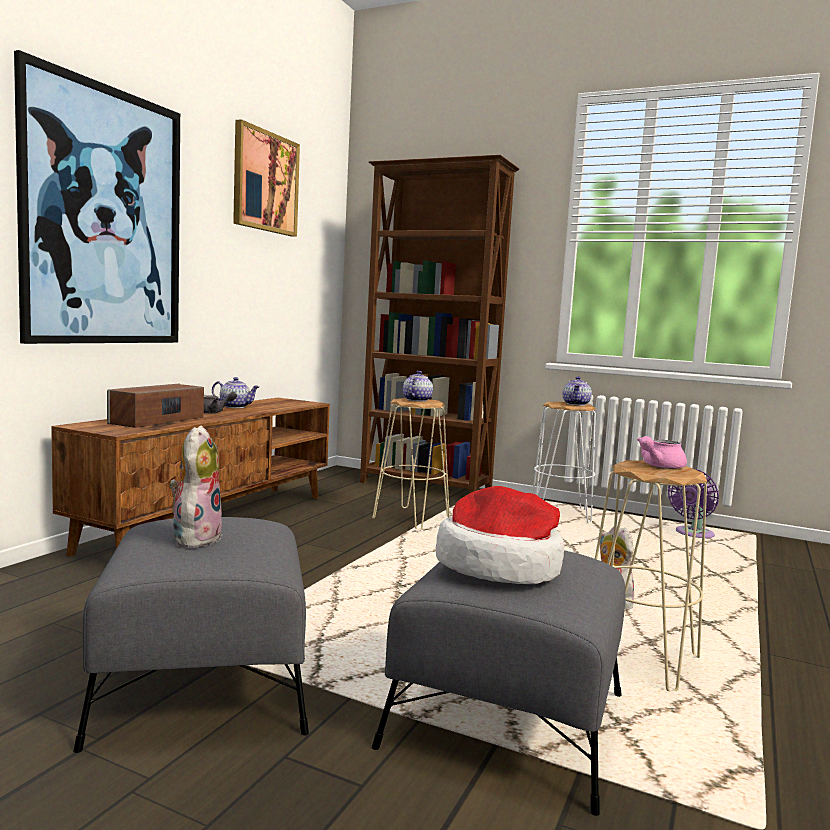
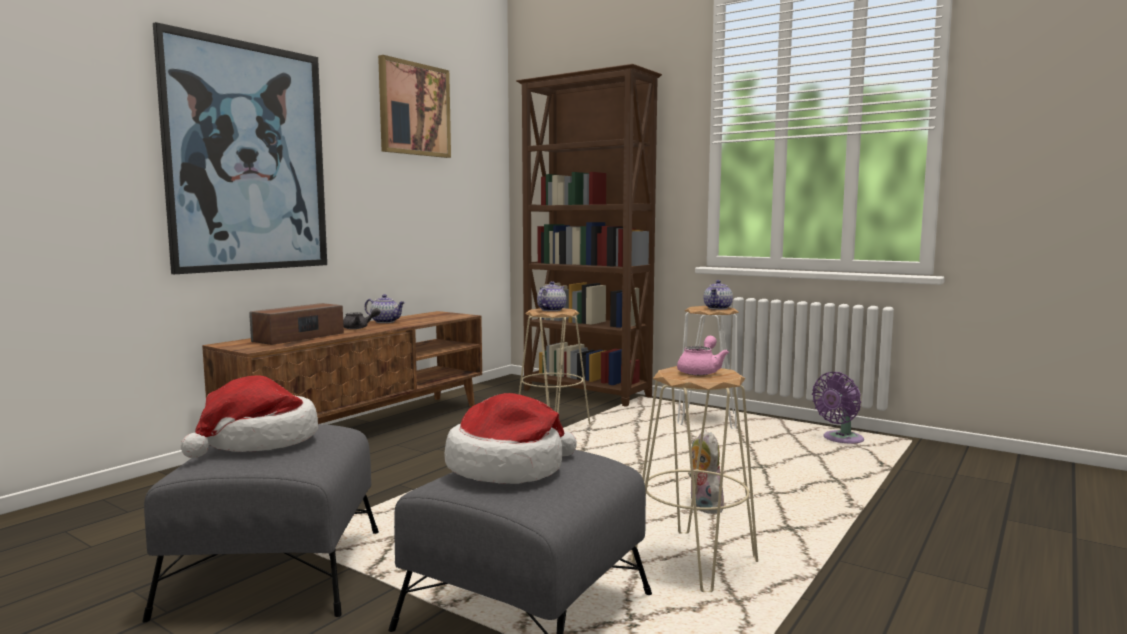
camera: 10 degrees right, 0 degrees up
(195, 538) = (259, 442): plush toy -> hat
(658, 466) = (701, 371): pink teapot -> pink teapot turned 150 degrees clockwise

